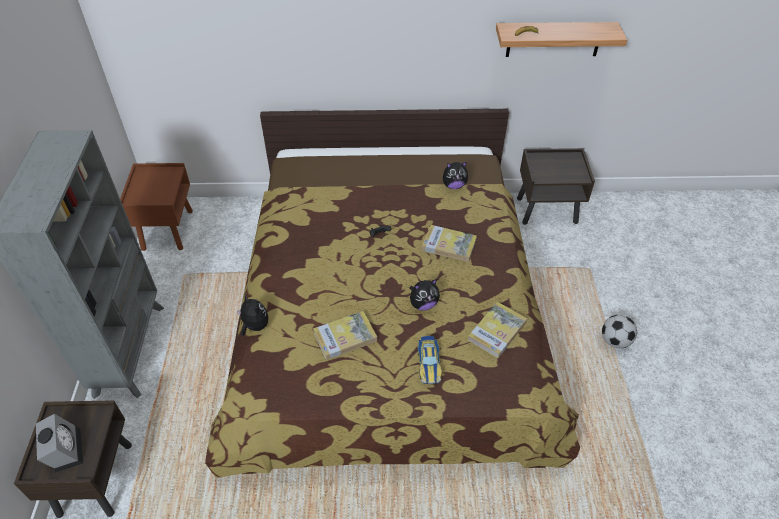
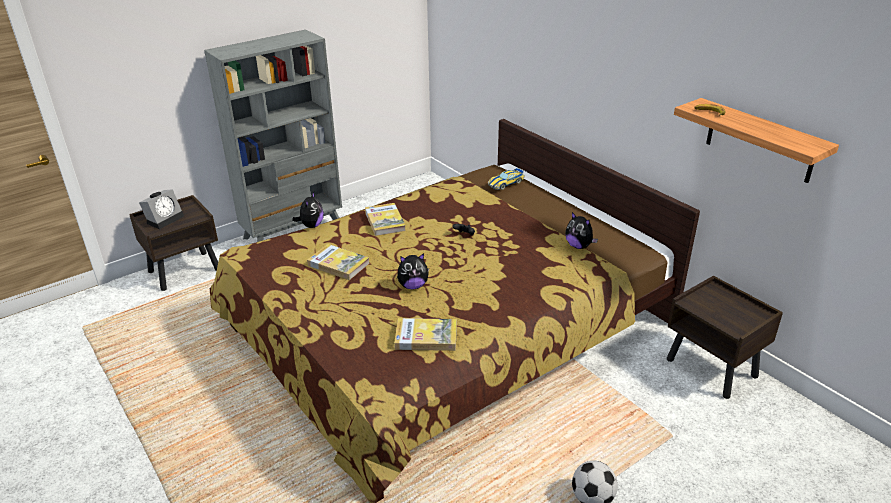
camera: 55 degrees right, 15 degrees down
(167, 229) = (410, 191): brown nightstand -> none
(423, 304) = (413, 286): plush toy -> plush toy turned 45 degrees counterclockwise
(429, 363) = (351, 314): toy car -> toy car (506, 183)
(449, 245) = (499, 272): book -> book (385, 221)

